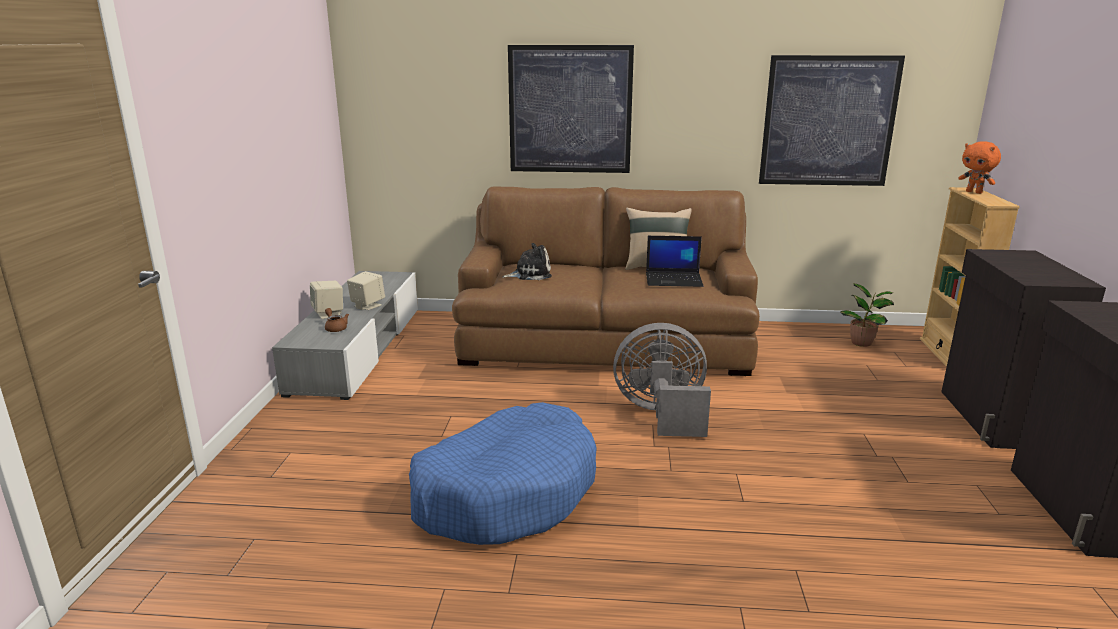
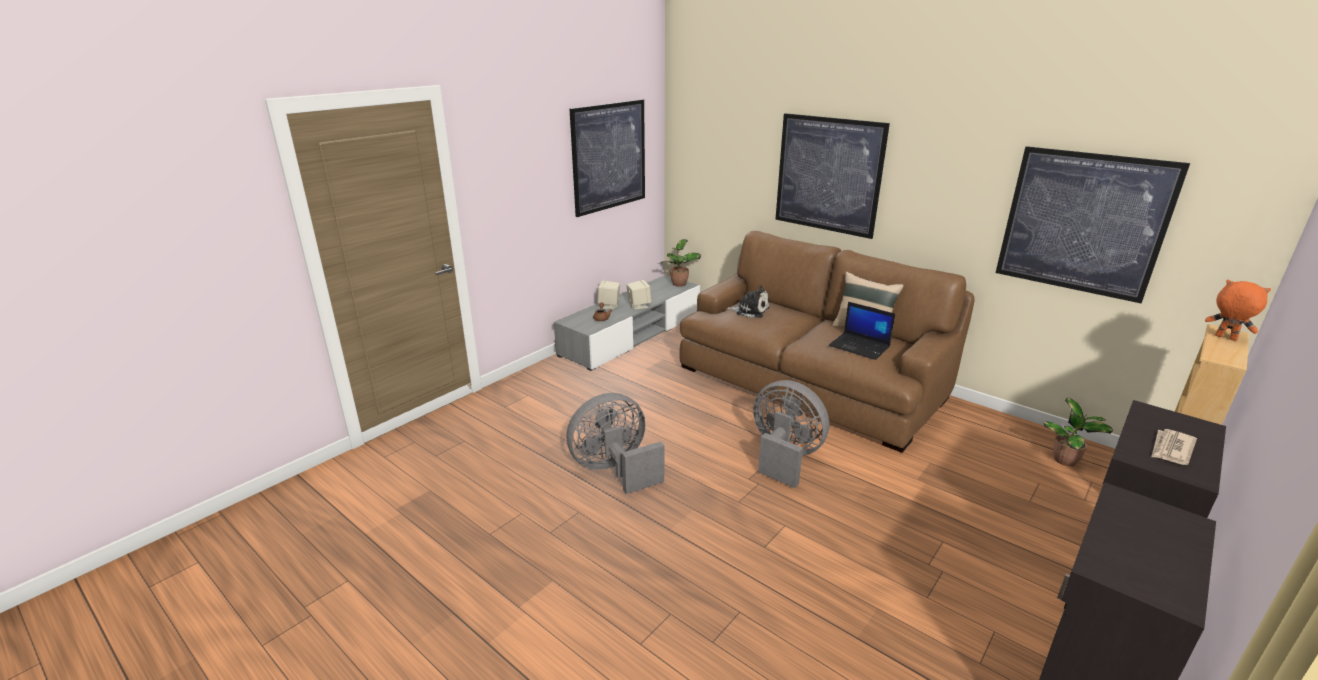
camera: 35 degrees right, 5 degrees up
(294, 111) = (609, 156): none -> picture
(389, 276) = (679, 284): none -> potted plant
(506, 492) = (615, 470): blue dog bed -> grey fan
(974, 192) = (1225, 338): orange plush toy -> orange plush toy turned 135 degrees clockwise
(1039, 270) = (1171, 449): none -> newspaper

